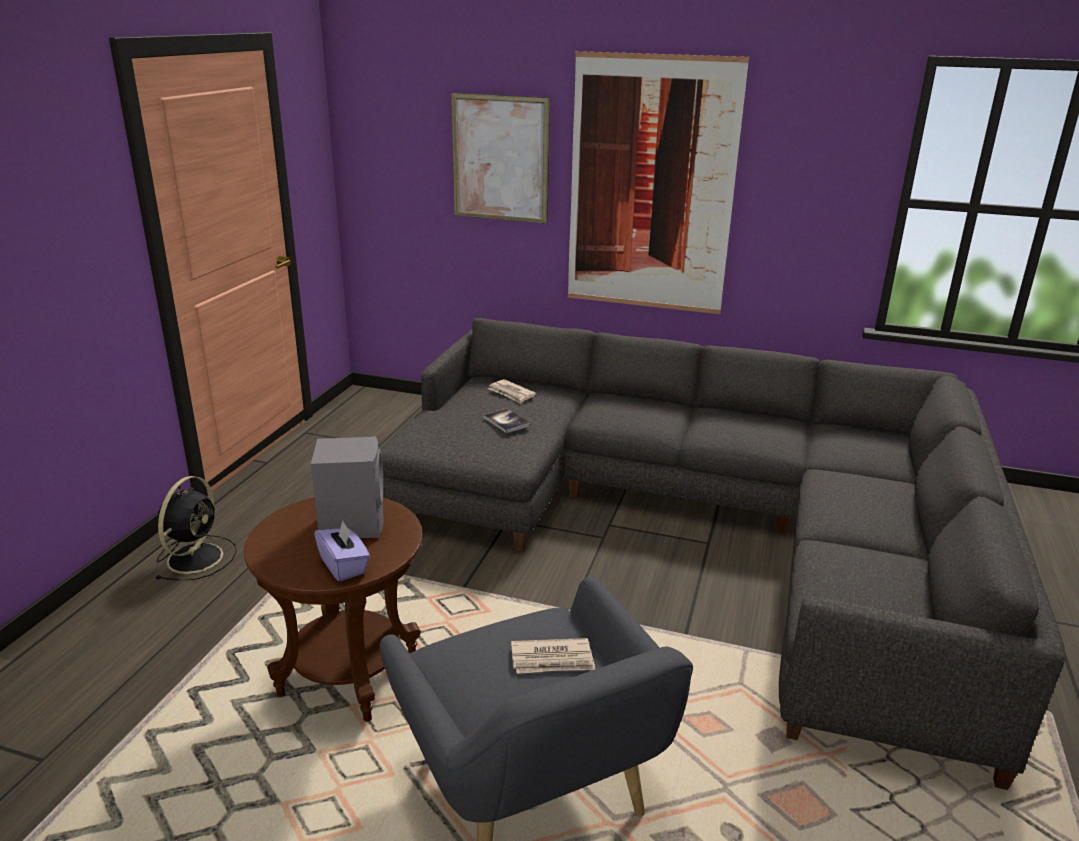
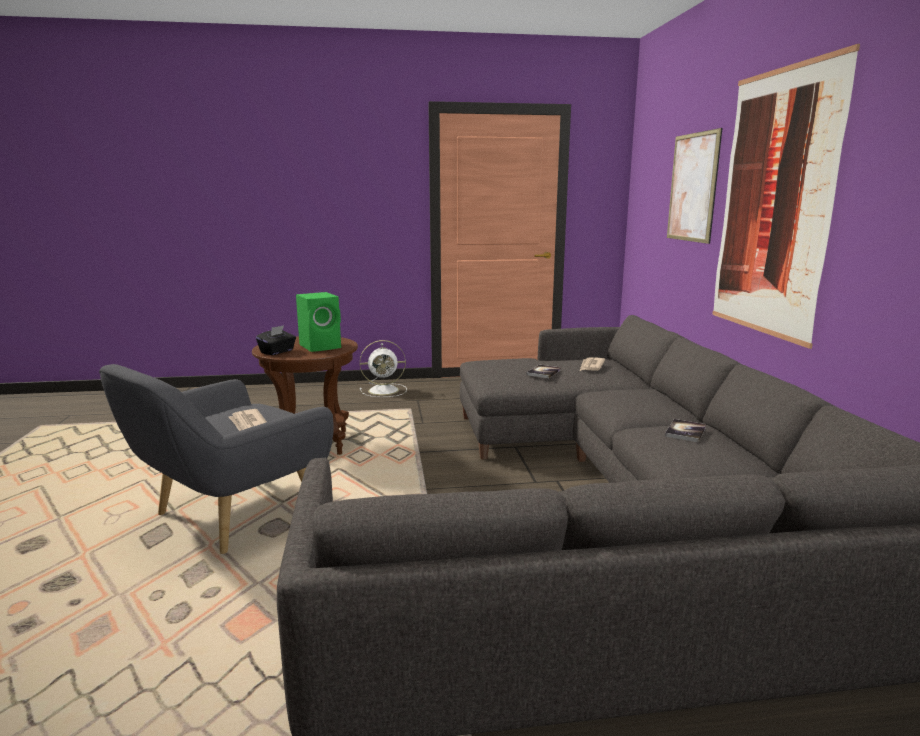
camera: 65 degrees right, 10 degrees down
(196, 557) = (385, 390): black fan -> white fan
(344, 566) = (277, 352): purple tissue box -> black tissue box
(352, 523) = (321, 346): grey speaker -> green speaker
(725, 421) = (685, 432): none -> book

